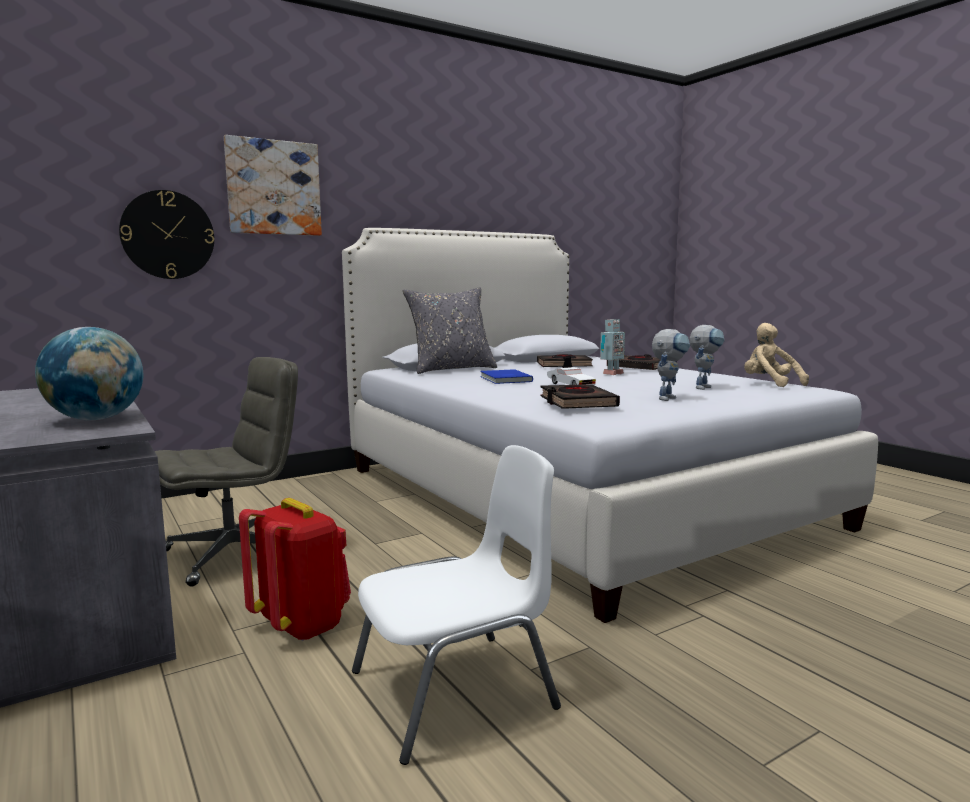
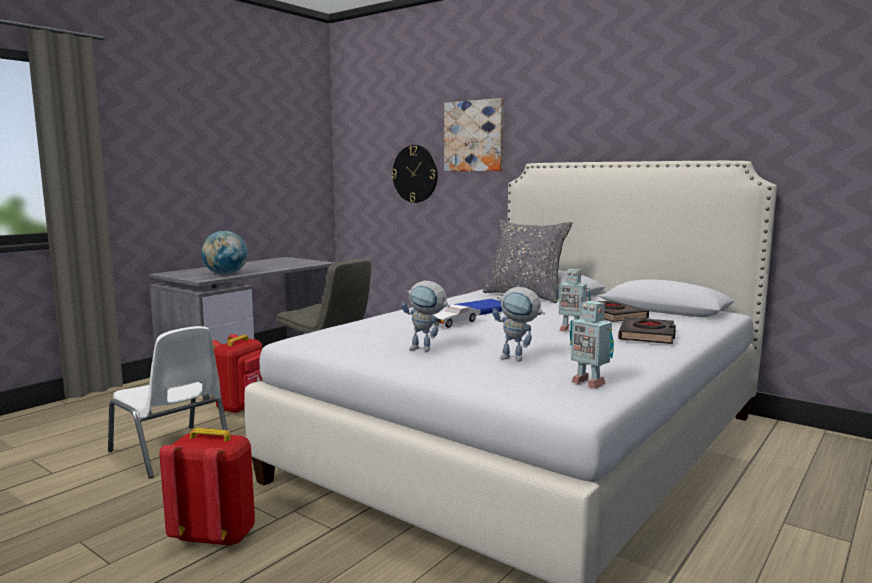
camera: 70 degrees right, 0 degrees up
(577, 403) = (362, 328): black book -> none
(745, 653) = (215, 536): none -> red backpack
(769, 384) = (588, 383): beige plush toy -> toy robot

